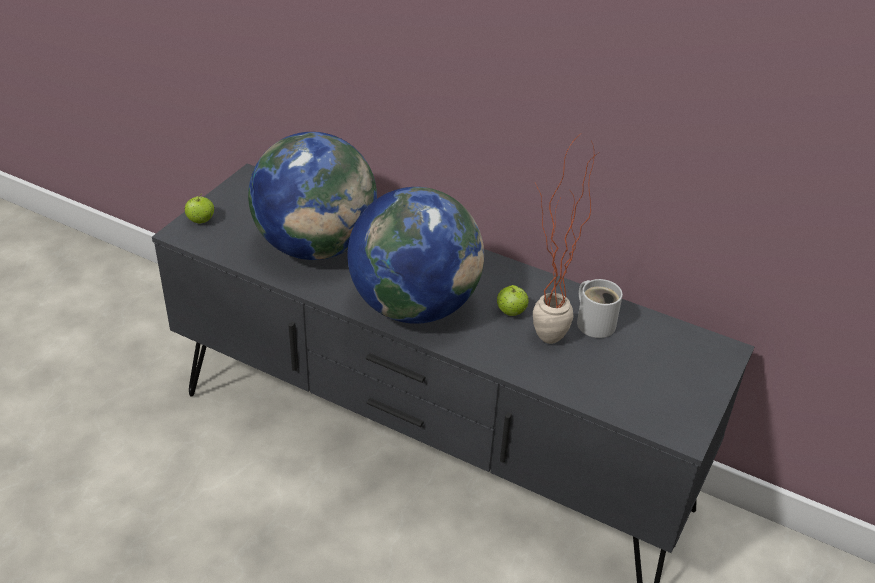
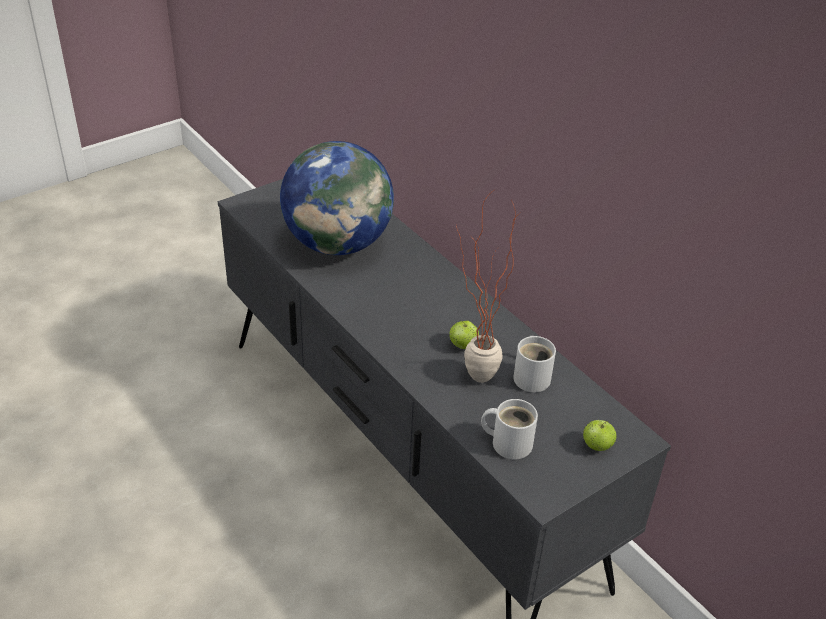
camera: 25 degrees right, 0 degrees up
(201, 221) = (262, 199): apple -> apple (597, 446)
(414, 306) = (384, 315): globe -> none
(618, 392) = (508, 442): none -> white mug

